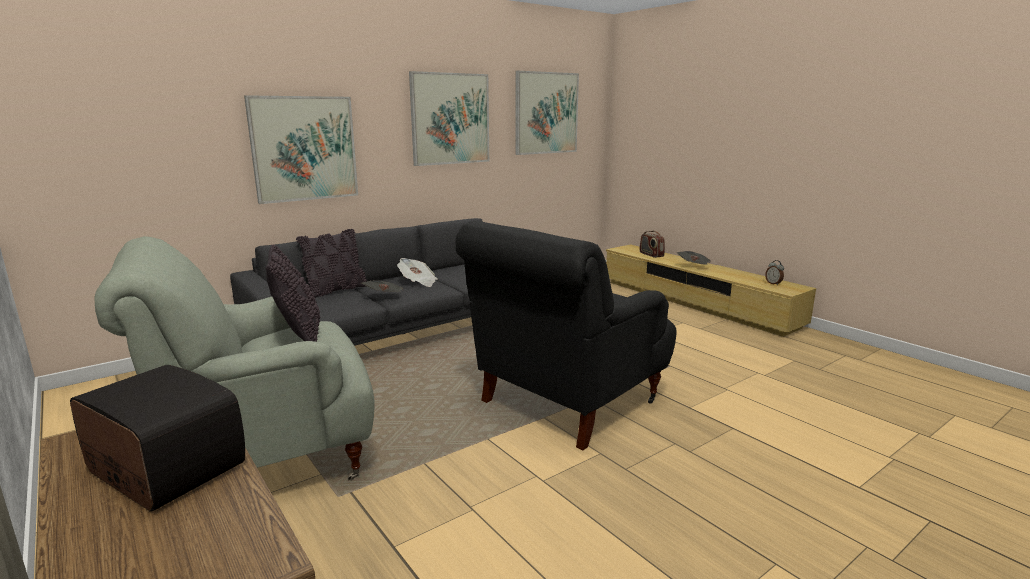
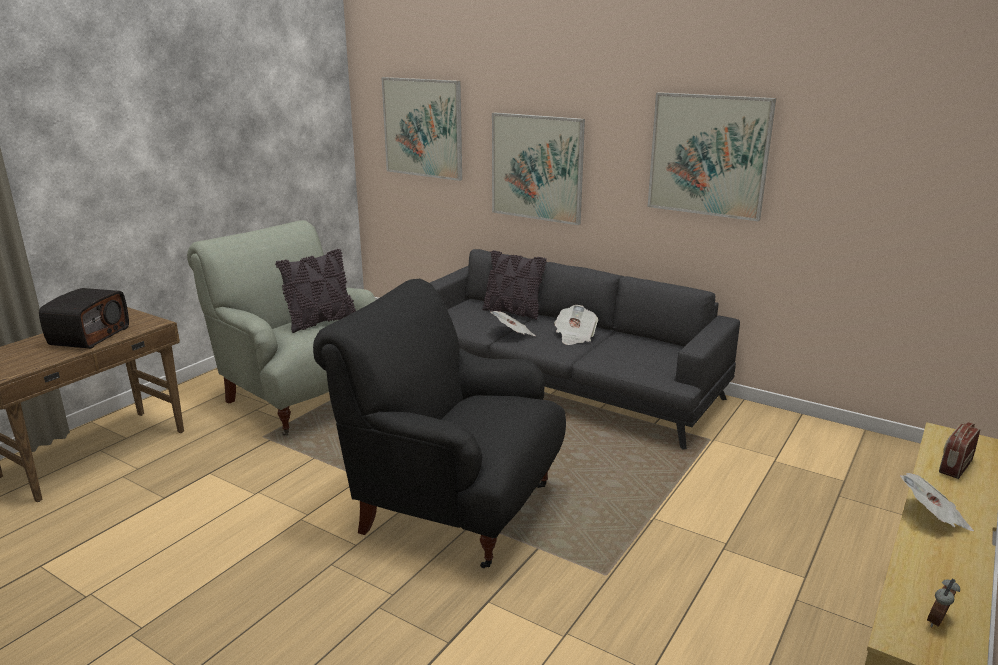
camera: 70 degrees right, 5 degrees up
(546, 113) = (894, 164): picture -> picture (423, 128)

